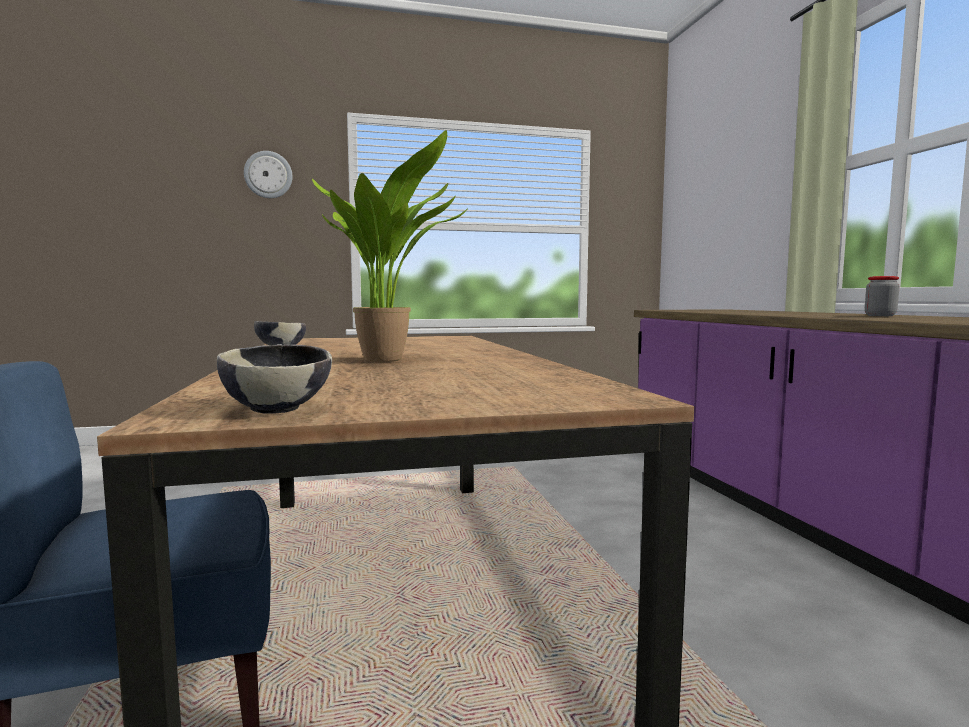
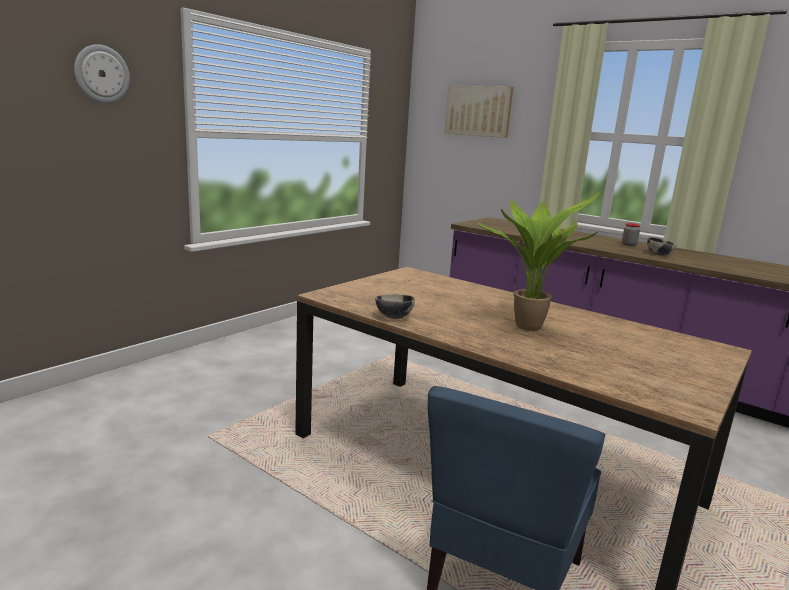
camera: 40 degrees left, 10 degrees up
(278, 409) = (687, 393): bowl -> bowl (659, 254)
(724, 173) = (478, 111): none -> picture

